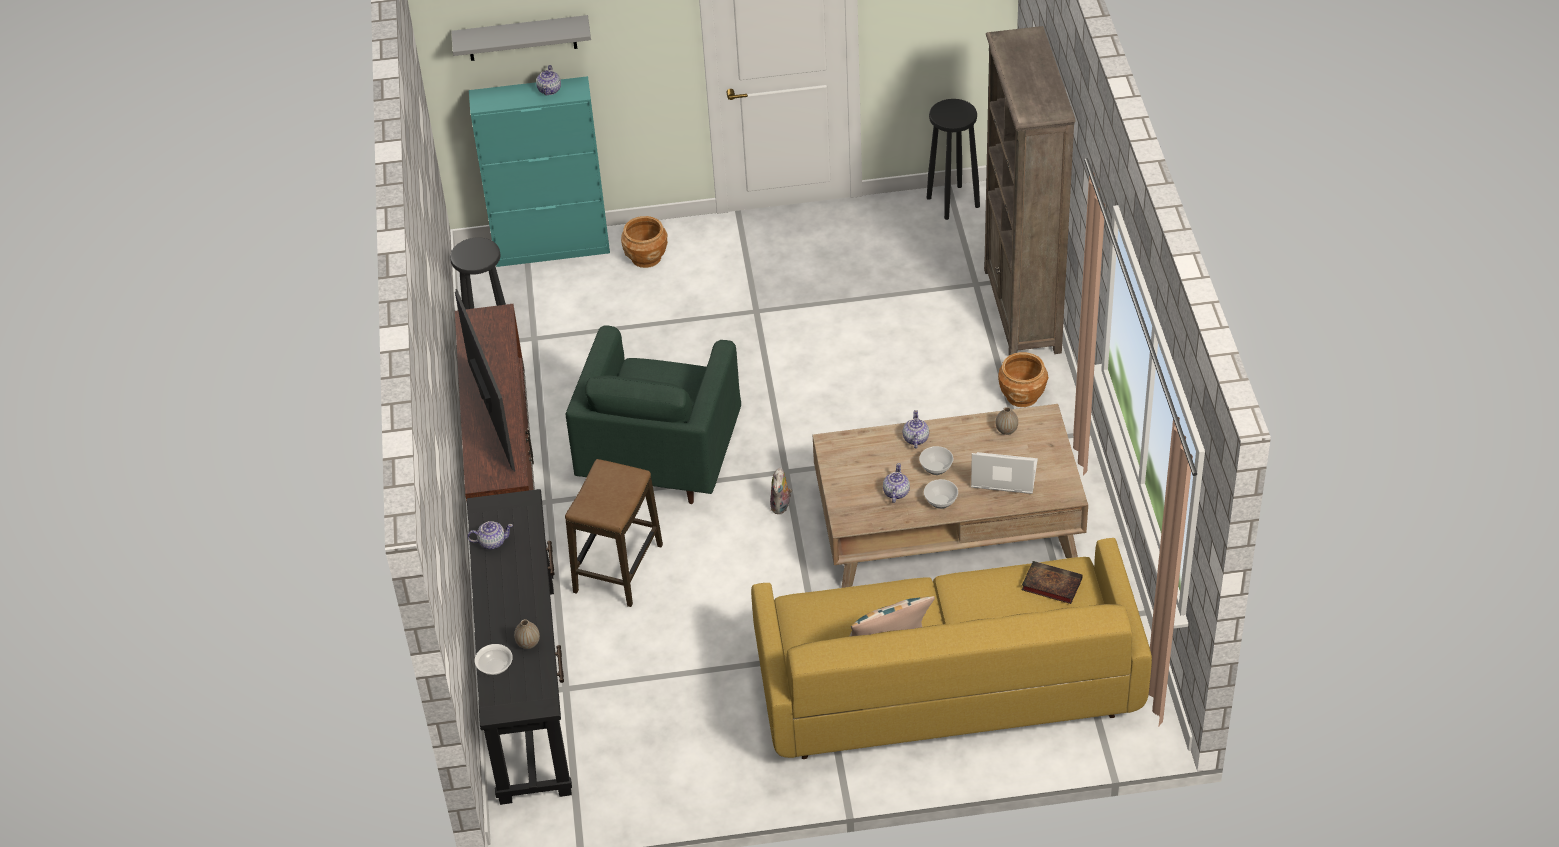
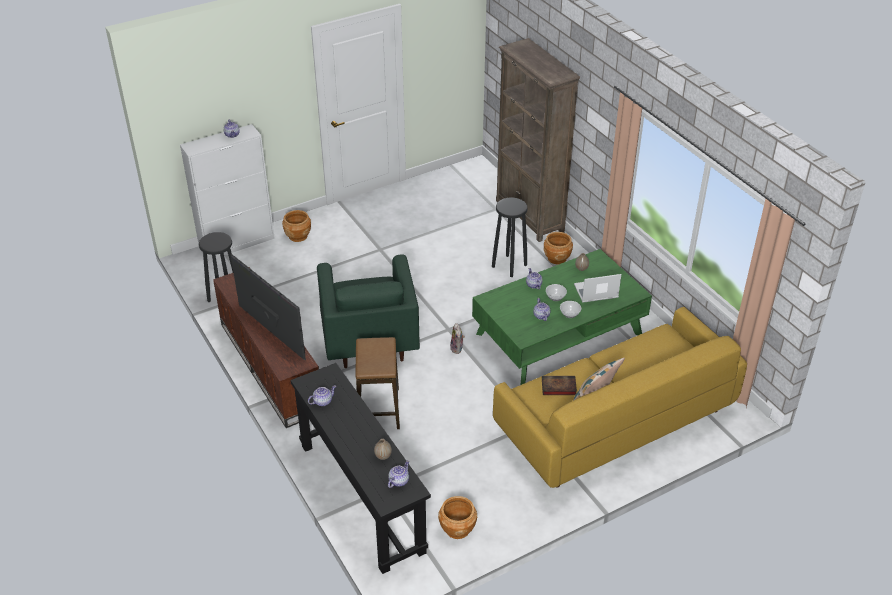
camera: 25 degrees left, 5 degrees down
(495, 666) = (369, 476): bowl -> none
(522, 38) = (210, 104): grey shelf -> none
(529, 684) = (398, 481): none -> teapot
(552, 248) = (237, 243): turquoise cabinet -> white cabinet
(631, 774) = (457, 529): none -> brown planter
(946, 524) = (558, 334): brown coffee table -> green coffee table
(952, 202) = (458, 172): black stool -> black stool (509, 266)
(1050, 585) = (659, 342): book -> book (557, 387)

